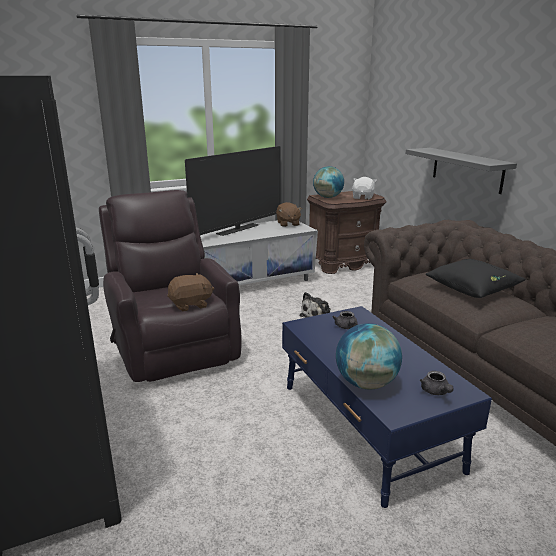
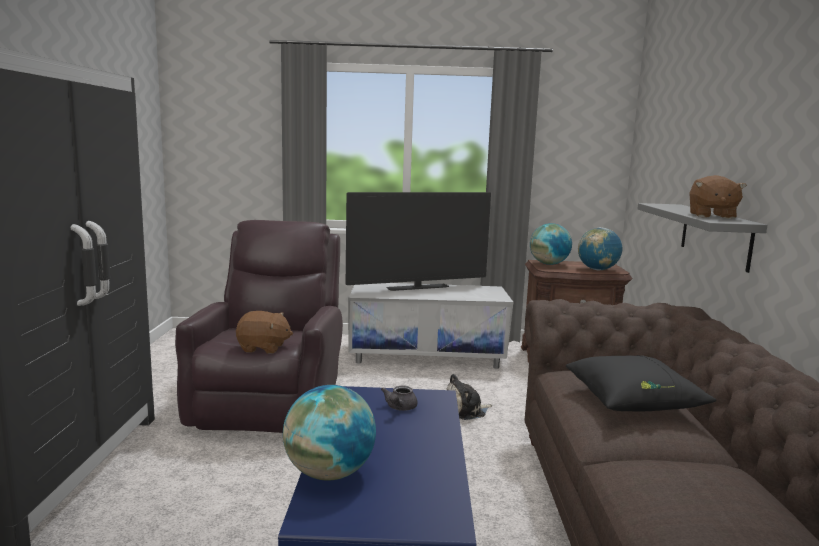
camera: 25 degrees right, 10 degrees down
(288, 224) = (486, 290): brown plush toy -> brown plush toy (711, 216)
(363, 197) = (597, 269): white plush toy -> globe
(436, 392) = (404, 511): grey teapot -> none

